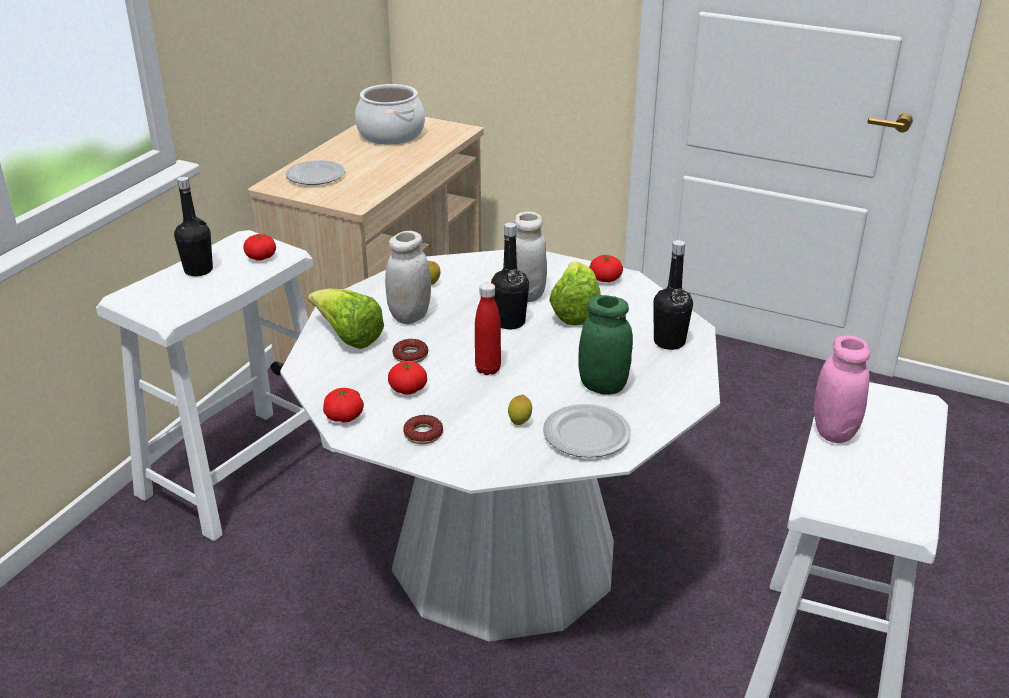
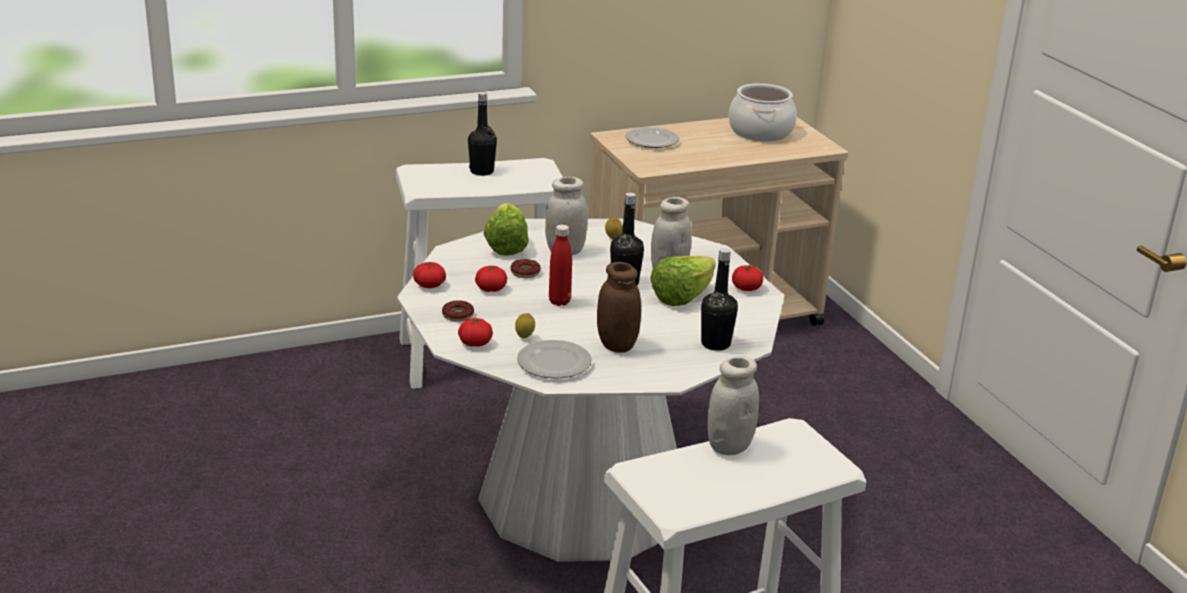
camera: 40 degrees right, 5 degrees down
(261, 257) = (531, 179): tomato -> tomato (475, 343)
(603, 386) = (617, 345): green jar -> brown jar
(834, 431) = (729, 446): pink jar -> white jar

